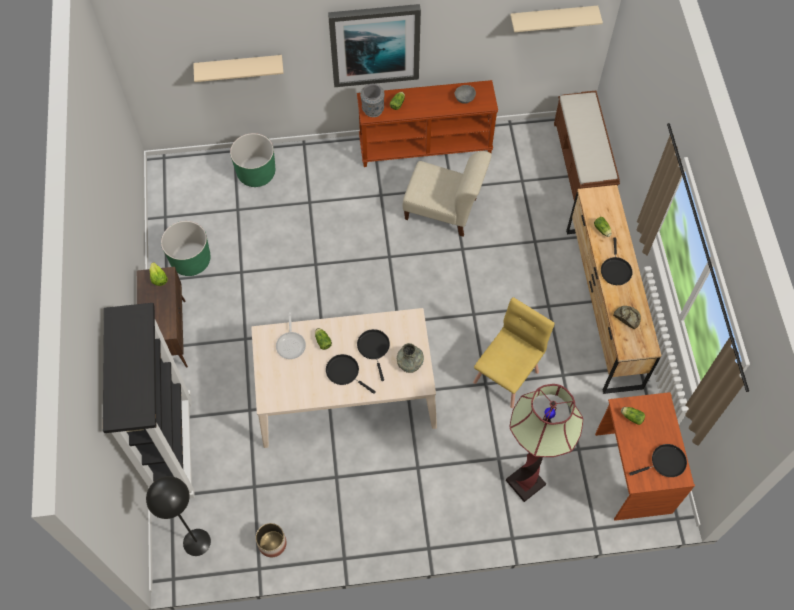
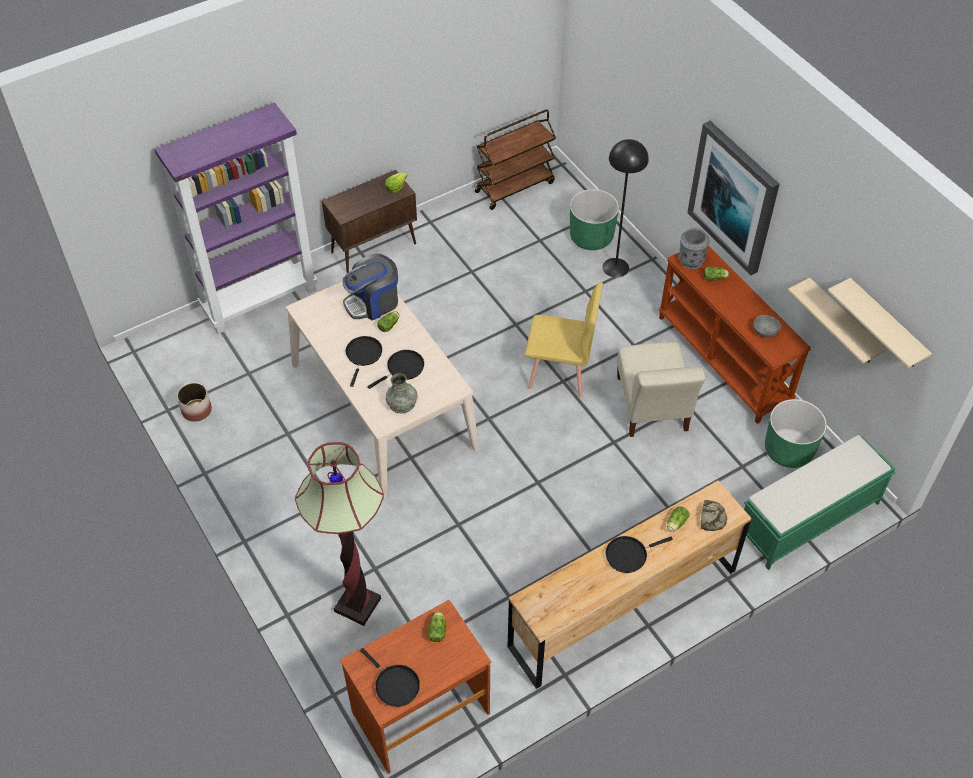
camera: 65 degrees right, 10 degrees down
(166, 201) = (515, 186): none -> brown cart
(174, 448) = (260, 299): black bookcase -> purple bookcase
(191, 260) = (461, 230): green planter -> green planter (788, 450)
(196, 542) = (175, 353): black floor lamp -> black floor lamp (615, 267)
(239, 67) = (635, 118): beige shelf -> beige shelf (843, 323)
(291, 344) = (373, 302): frying pan -> coffee machine
(506, 376) = (477, 541): yellow chair -> yellow chair (559, 373)
(581, 165) = (807, 519): brown bench -> green bench
(627, 317) = (571, 588): bread -> bread (712, 517)

